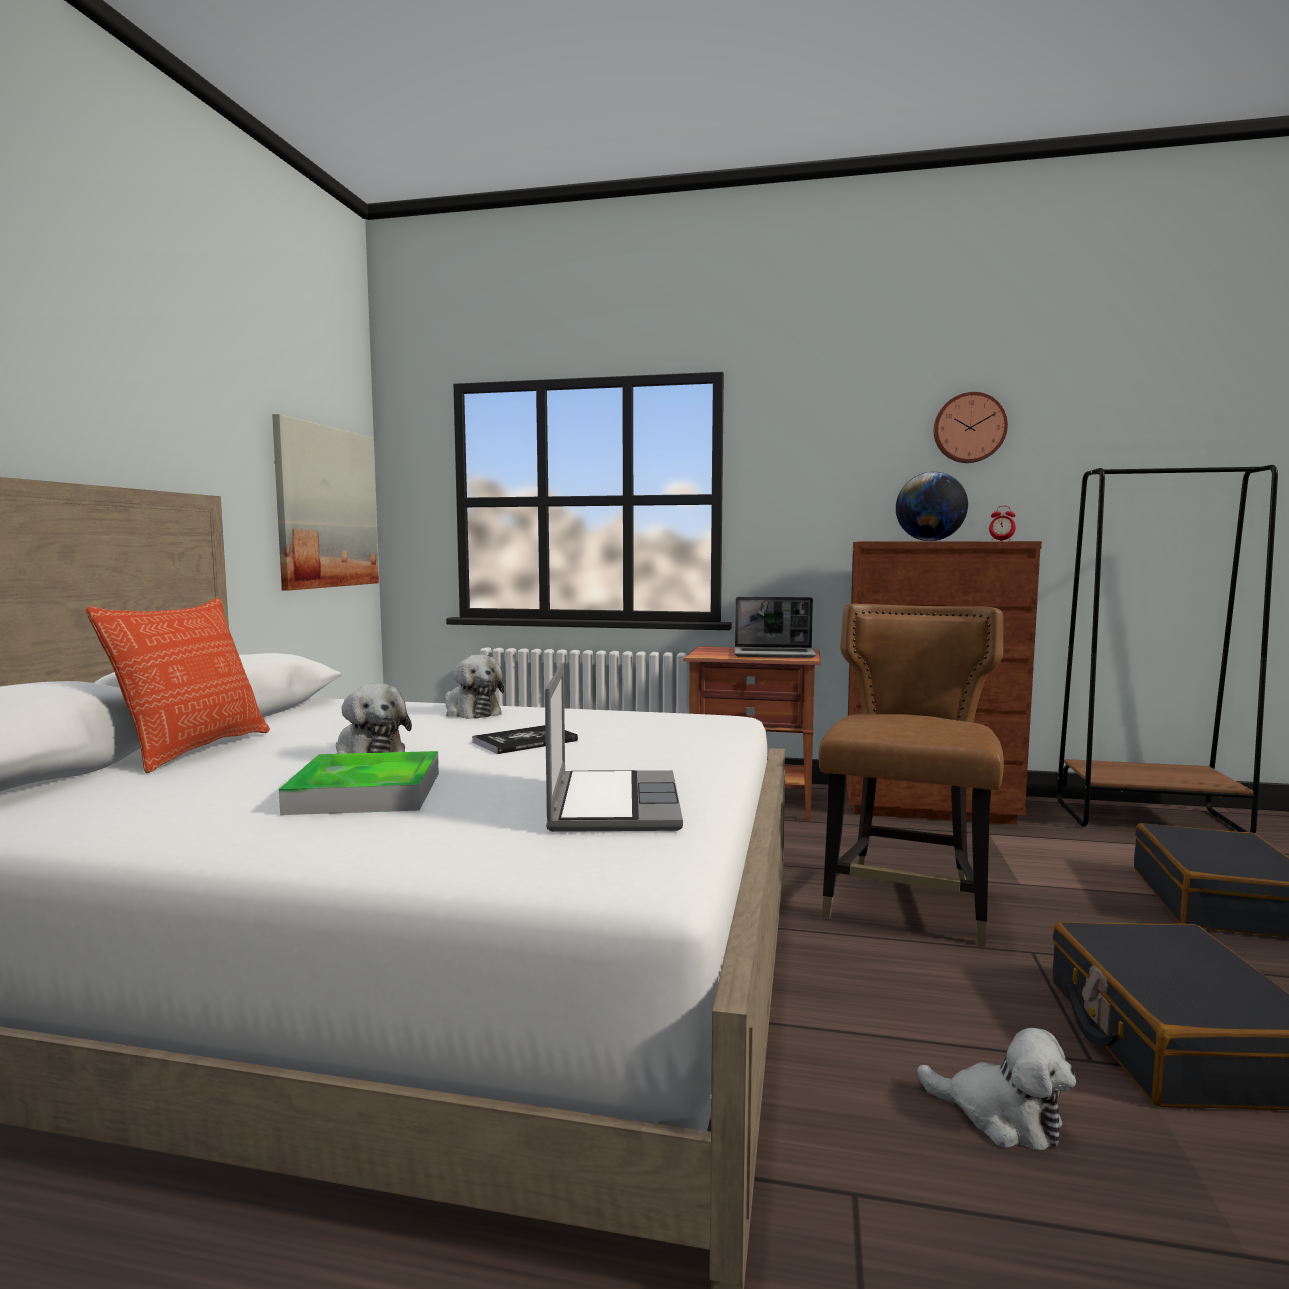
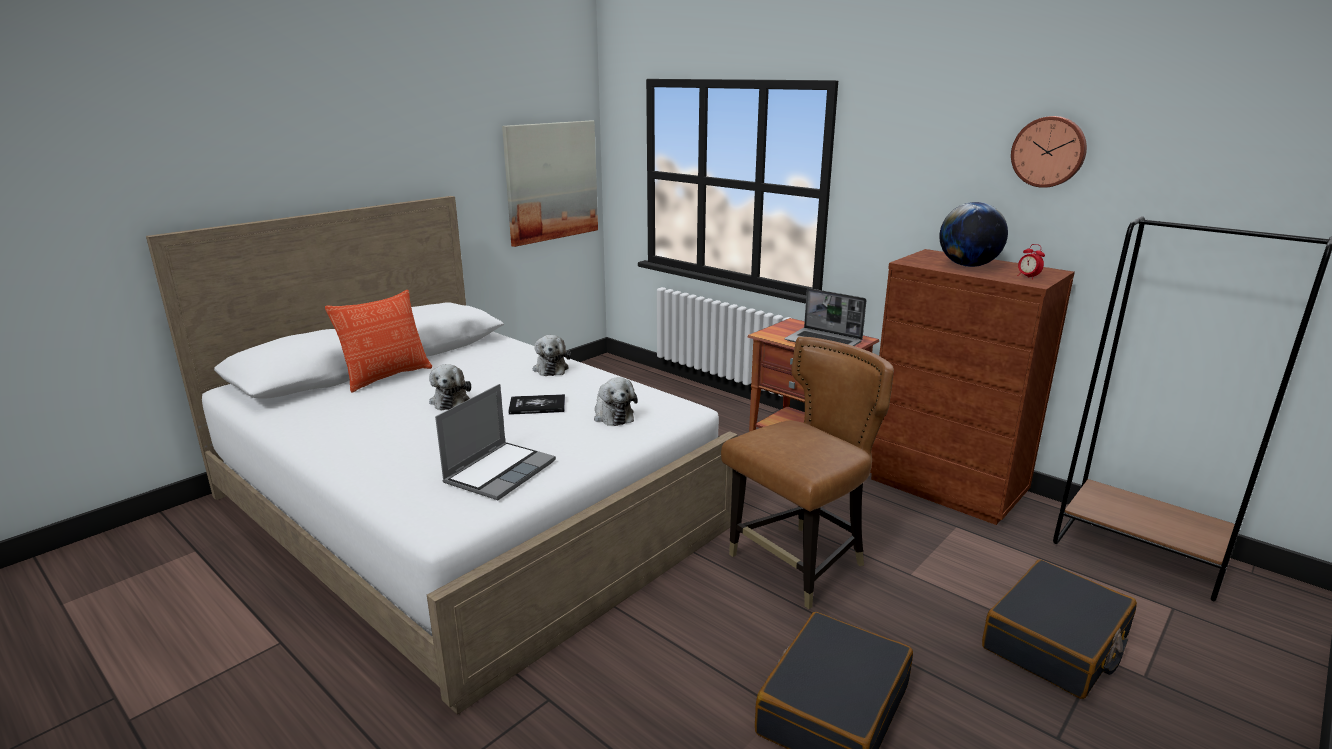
camera: 30 degrees right, 15 degrees up
(366, 792) = (414, 432): tray -> none
(1001, 1116) = (664, 700): plush toy -> plush toy (612, 415)

